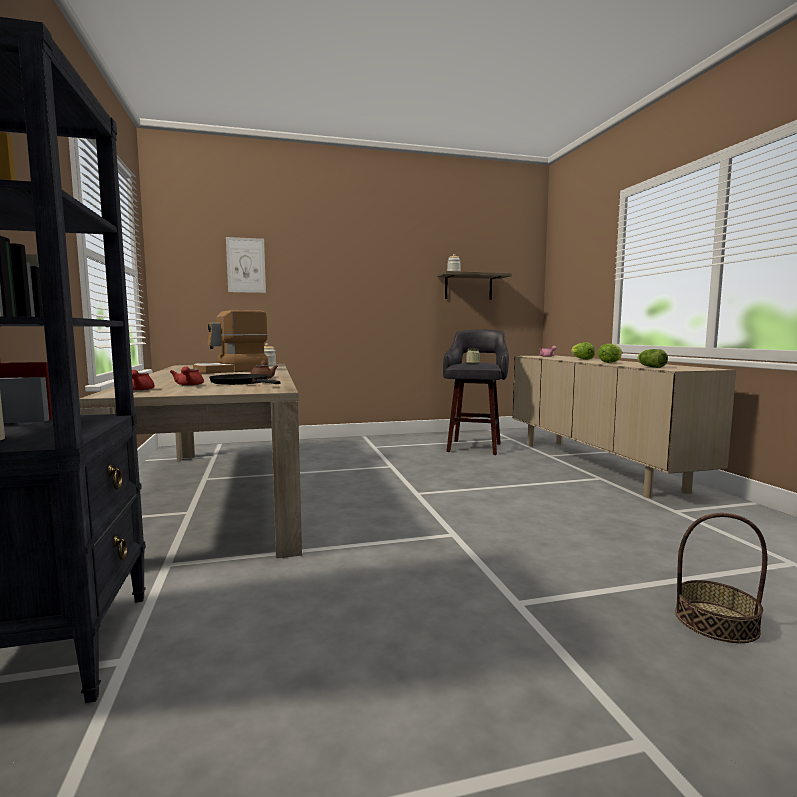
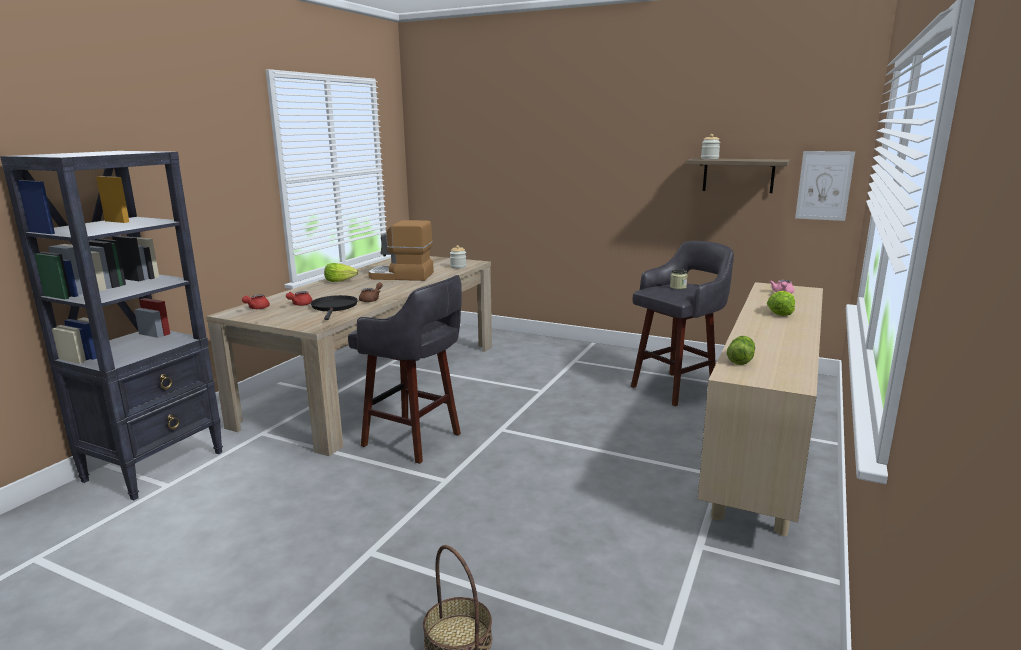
camera: 40 degrees right, 10 degrees up
(246, 265) = (483, 152): picture -> picture (824, 185)
(364, 520) = (415, 441): none -> grey stool
(610, 362) = (765, 332): lettuce -> lettuce (340, 281)

